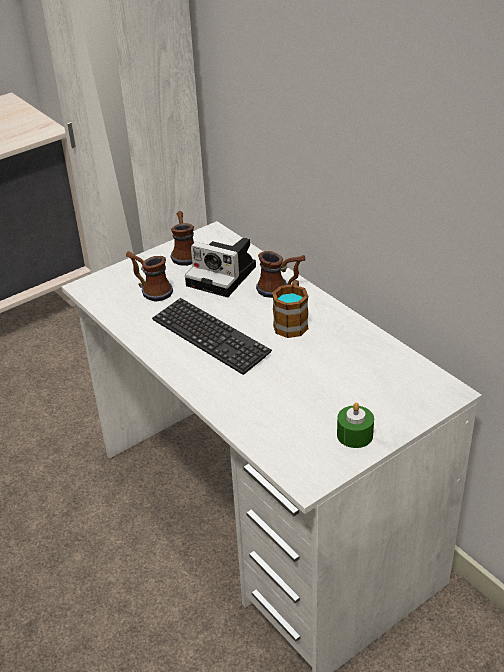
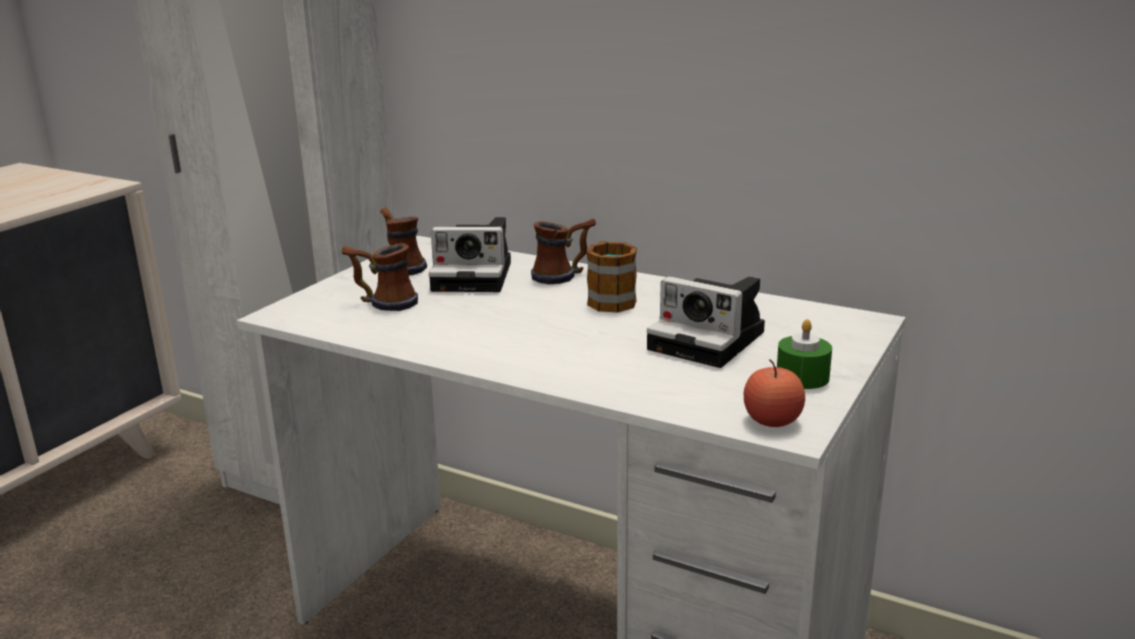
camera: 25 degrees left, 15 degrees down
(210, 337) = (512, 329): keyboard -> none
(302, 468) = (772, 420): none -> apple
(325, 383) = (711, 341): none -> camera

